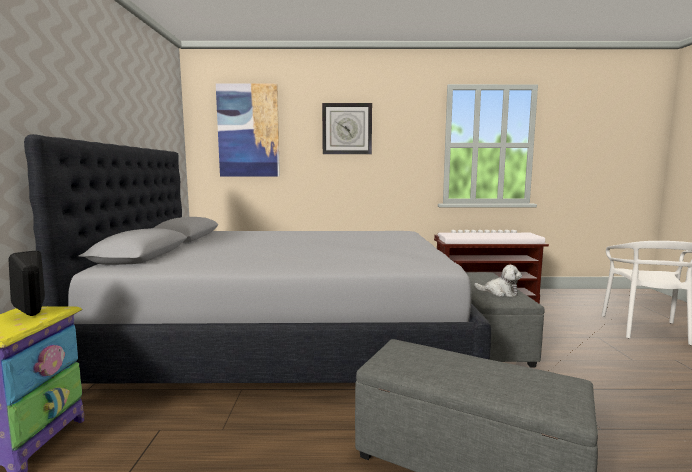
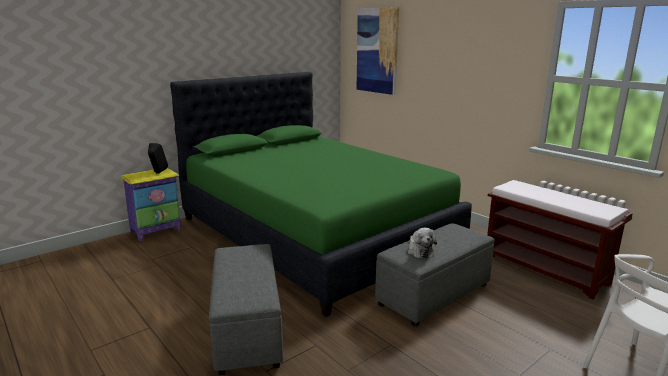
camera: 50 degrees right, 10 degrees up
(289, 340) = (314, 233): grey bed -> green bed
(347, 129) = (450, 52): wall clock -> none

